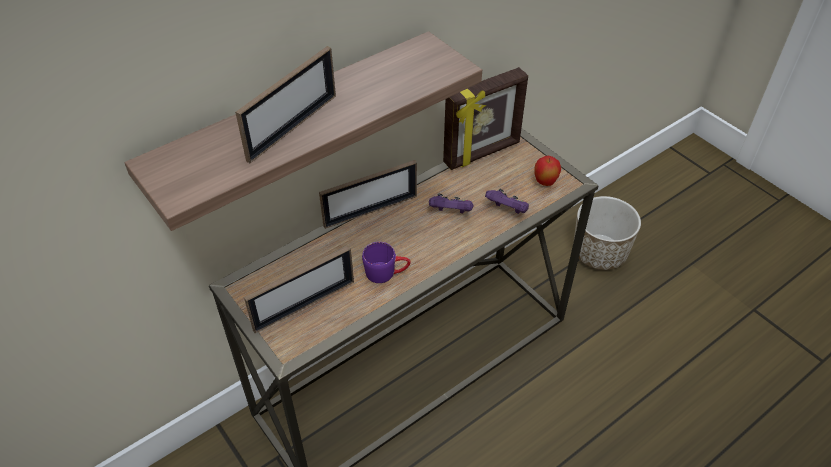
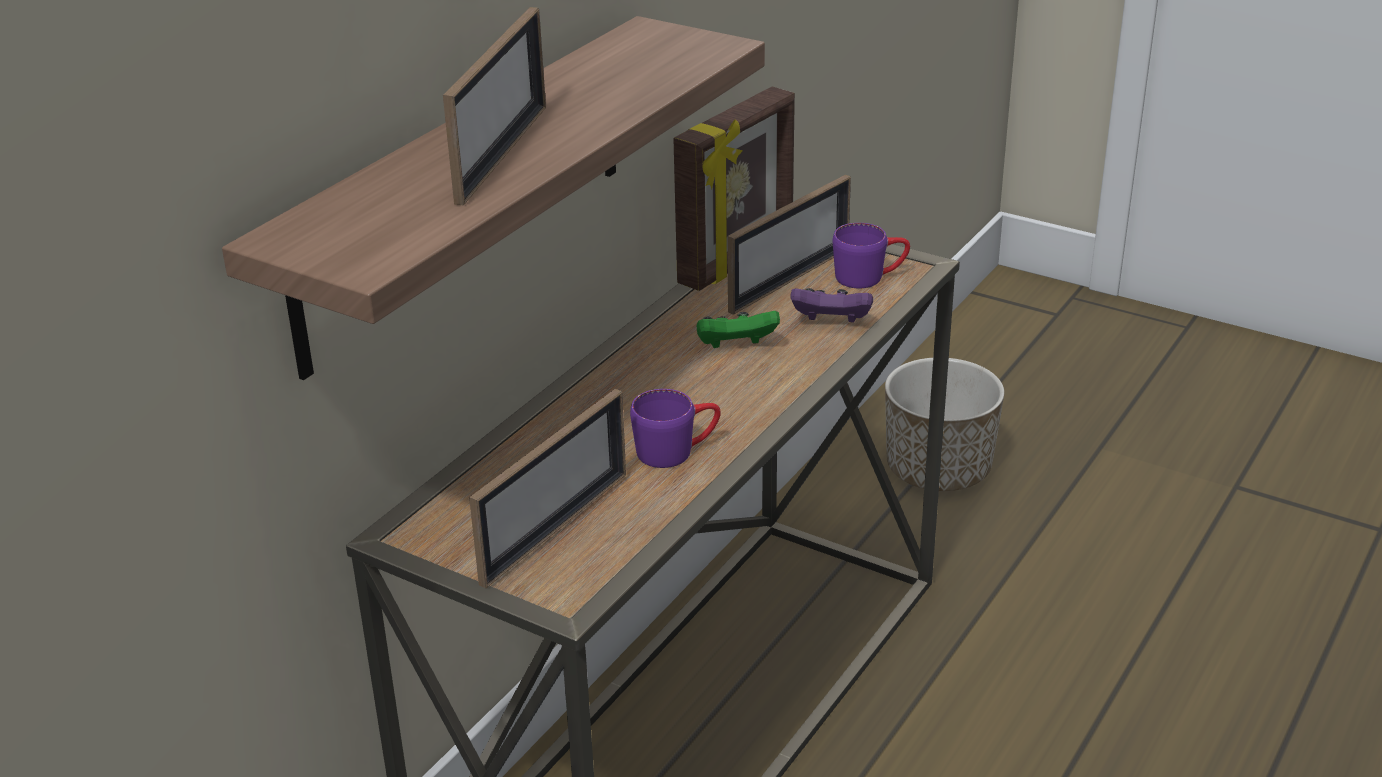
camera: 20 degrees left, 15 degrees down
(370, 211) = (590, 374): picture frame -> picture frame (789, 279)
(451, 212) = (736, 347): purple game controller -> green game controller
(545, 183) = (870, 276): apple -> purple mug

